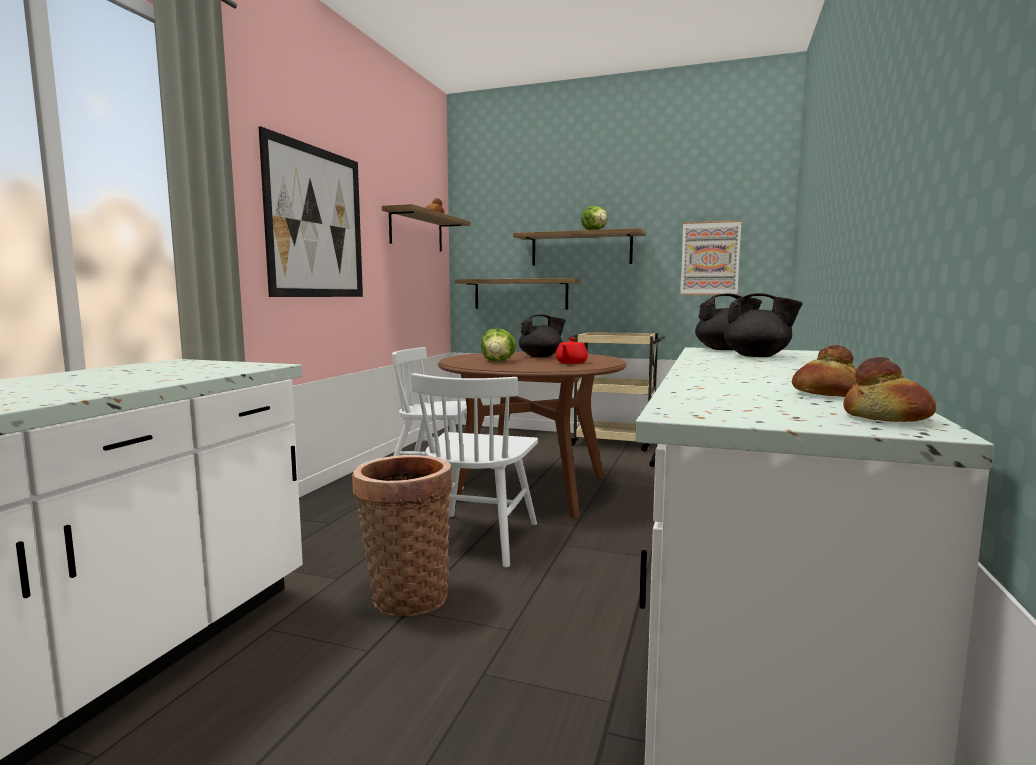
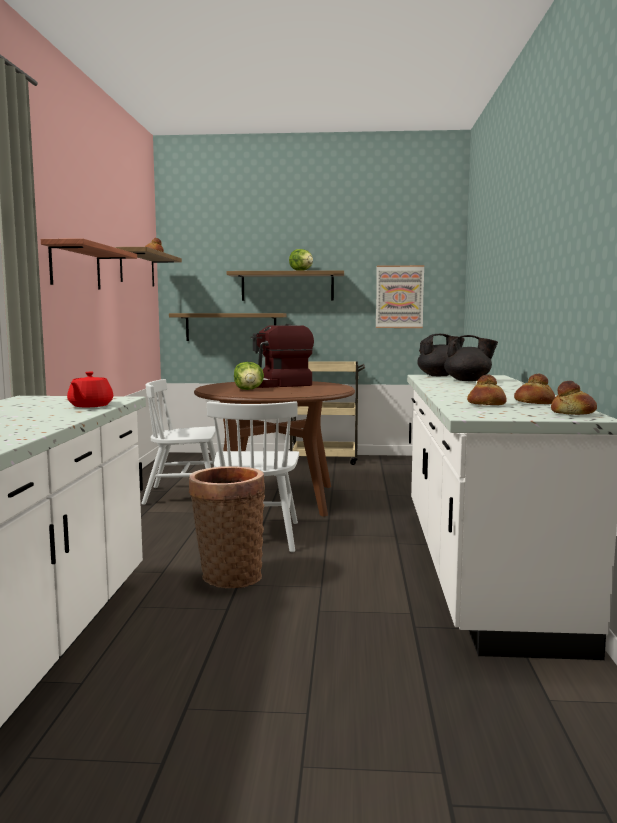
camera: 15 degrees left, 0 degrees up
(316, 223) = (76, 267): picture -> shelf
(541, 357) = (278, 385): black teapot -> coffee machine
(571, 363) = (311, 389): red teapot -> red teapot (90, 406)
(738, 393) = (486, 404): none -> bread

